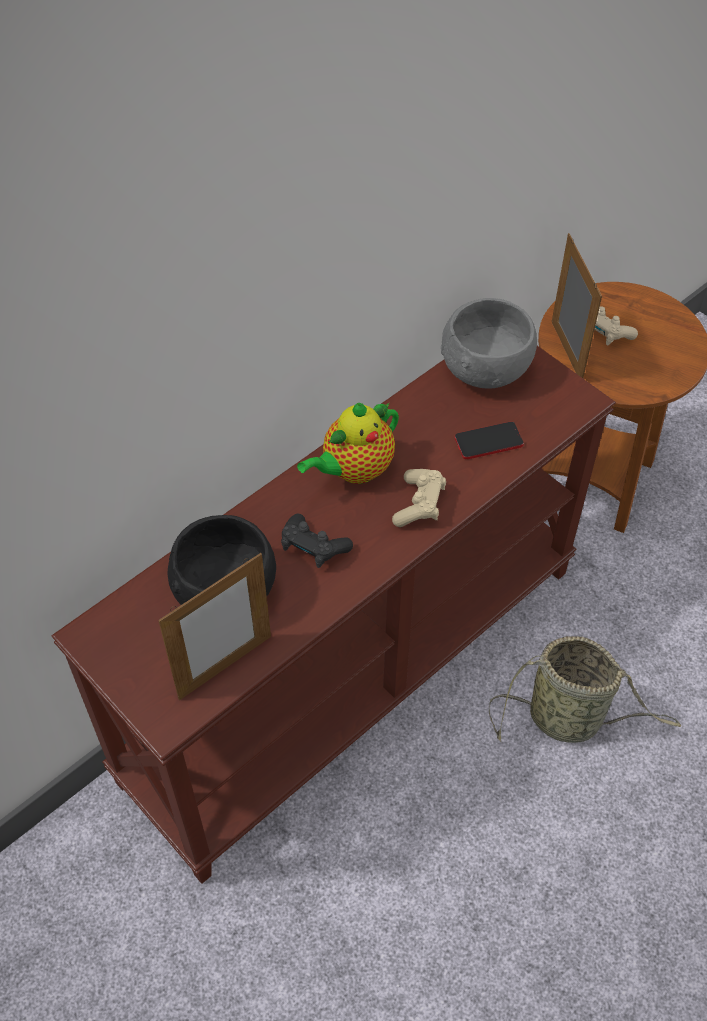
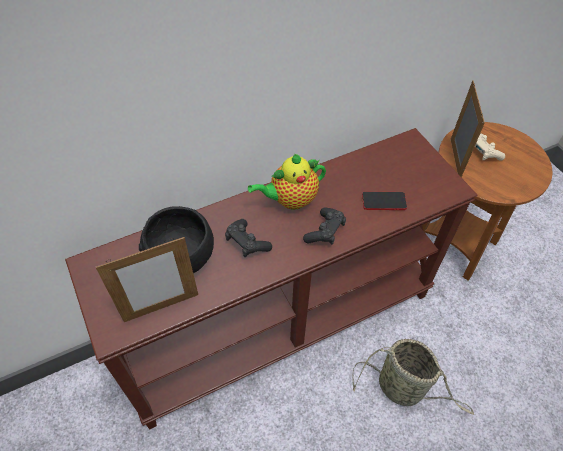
camera: 15 degrees right, 0 degrees up
(419, 505) = (325, 232): beige game controller -> black game controller
(486, 369) = (396, 156): grey bowl -> none

